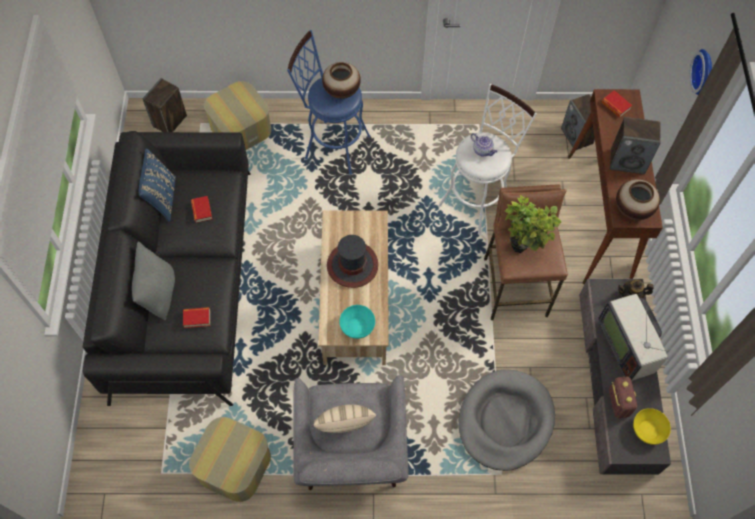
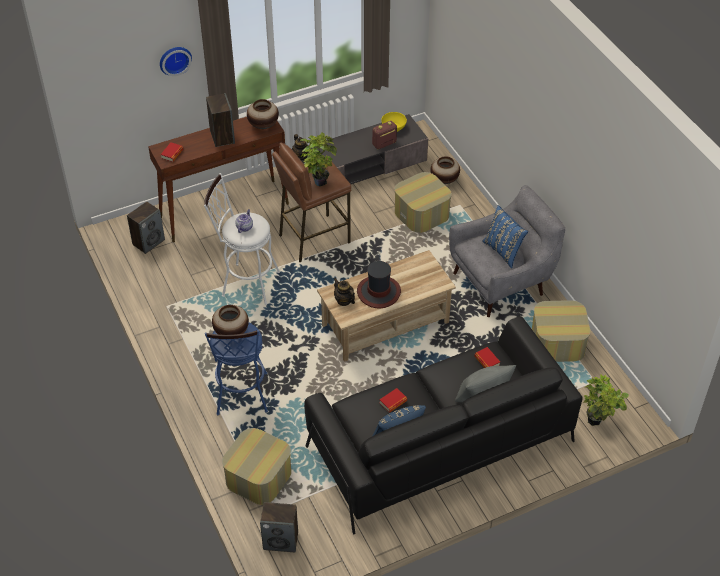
camera: 115 degrees left, 15 degrees down
(113, 443) = (598, 422): none -> potted plant
(345, 428) = (503, 251): beige pillow -> blue pillow
(357, 326) = (426, 271): turquoise bowl -> none
(358, 228) = (344, 300): none -> teapot
(505, 421) = (422, 213): grey dog bed -> ottoman
(554, 479) = (444, 180): none -> vase
(628, 345) = (339, 149): television -> none

